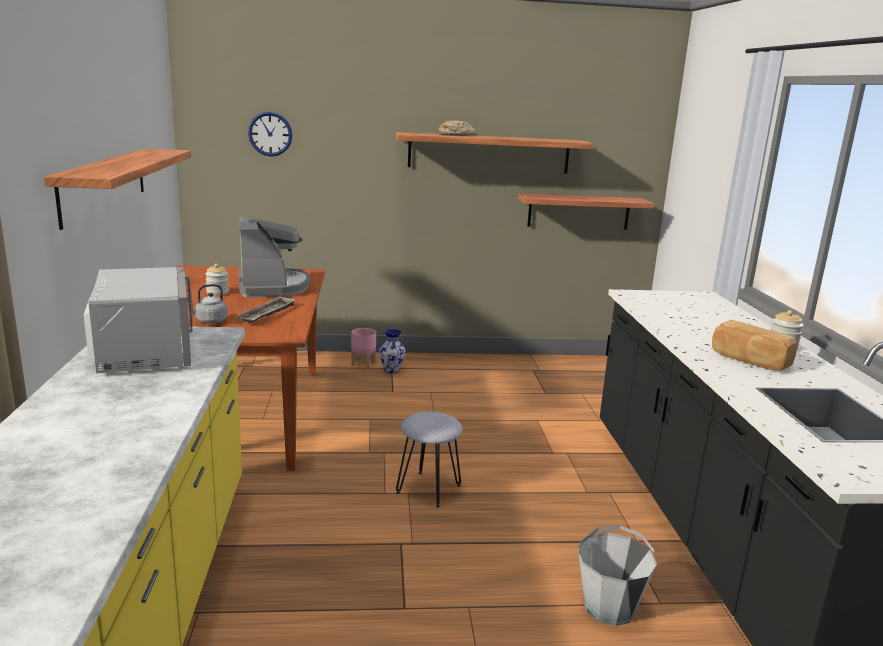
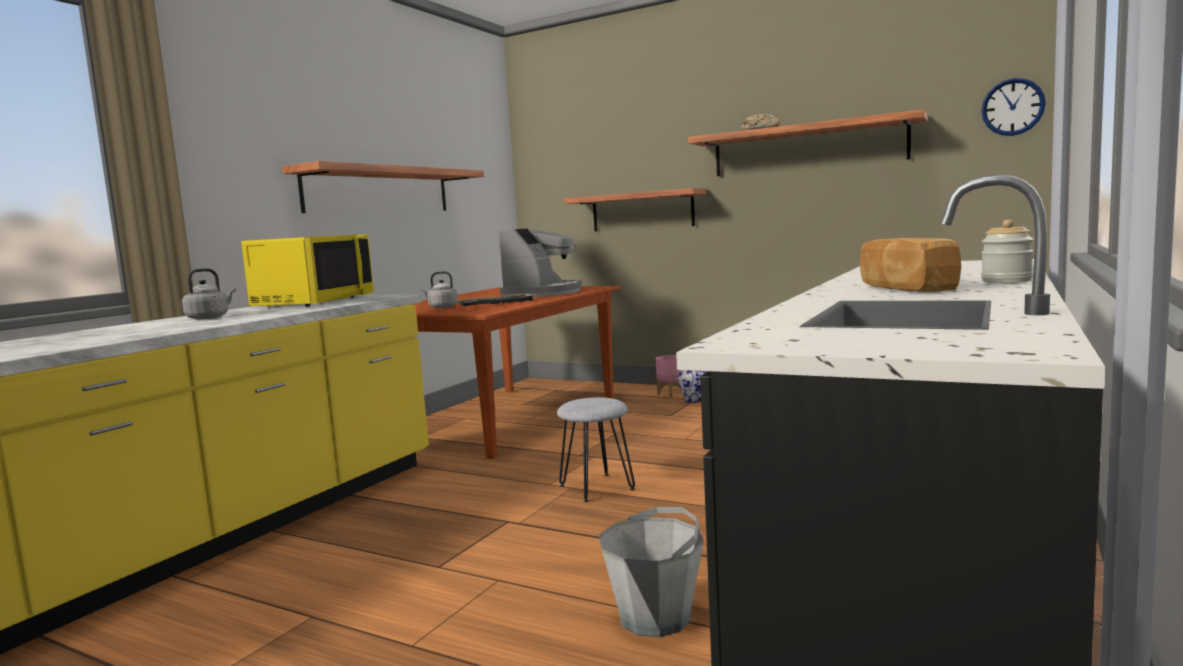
camera: 35 degrees right, 10 degrees down
(99, 407) = (209, 317): none -> grey kettle
(143, 352) = (313, 302): grey microwave -> yellow microwave
(217, 292) = (489, 296): jar -> none
(270, 134) = (587, 161): wall clock -> wall clock (1012, 107)
(578, 211) = (933, 206): shelf -> shelf (642, 211)

